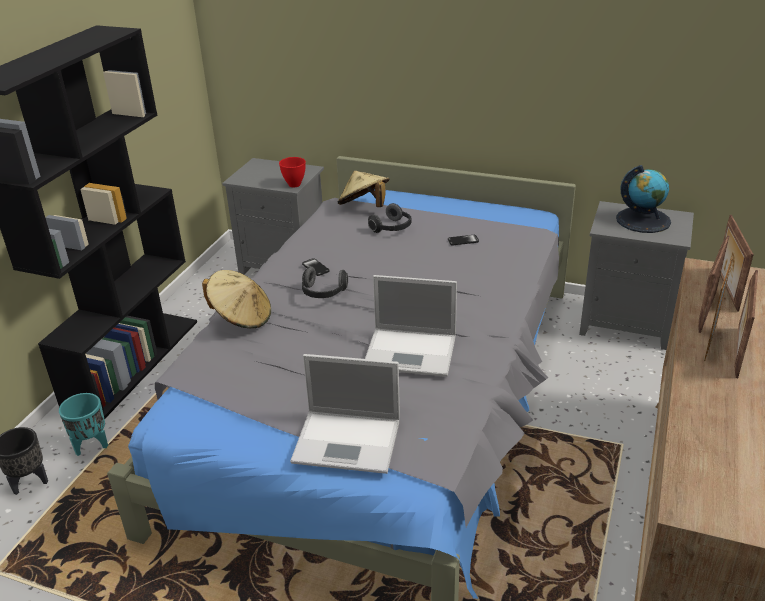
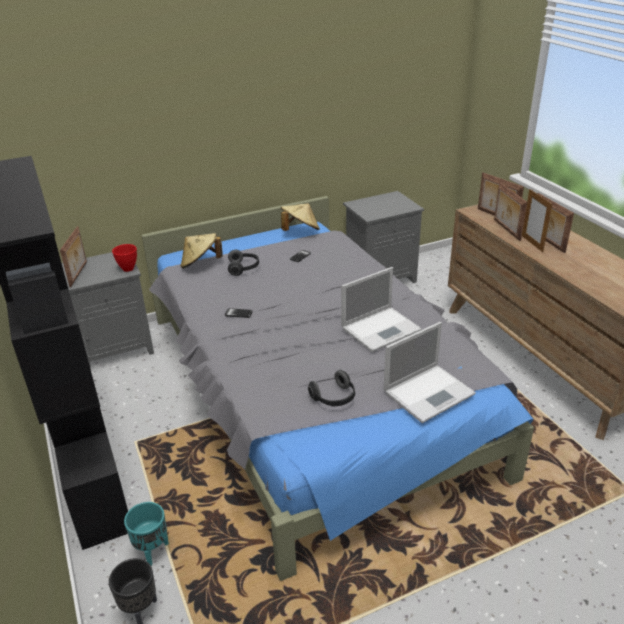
camera: 45 degrees left, 0 degrees up
(241, 317) = (244, 367): beige hat -> beige hat (300, 231)
(255, 173) = (79, 274): none -> picture frame
(323, 293) = (272, 325): headphones -> headphones (334, 398)
(643, 220) = (381, 204): globe -> none

